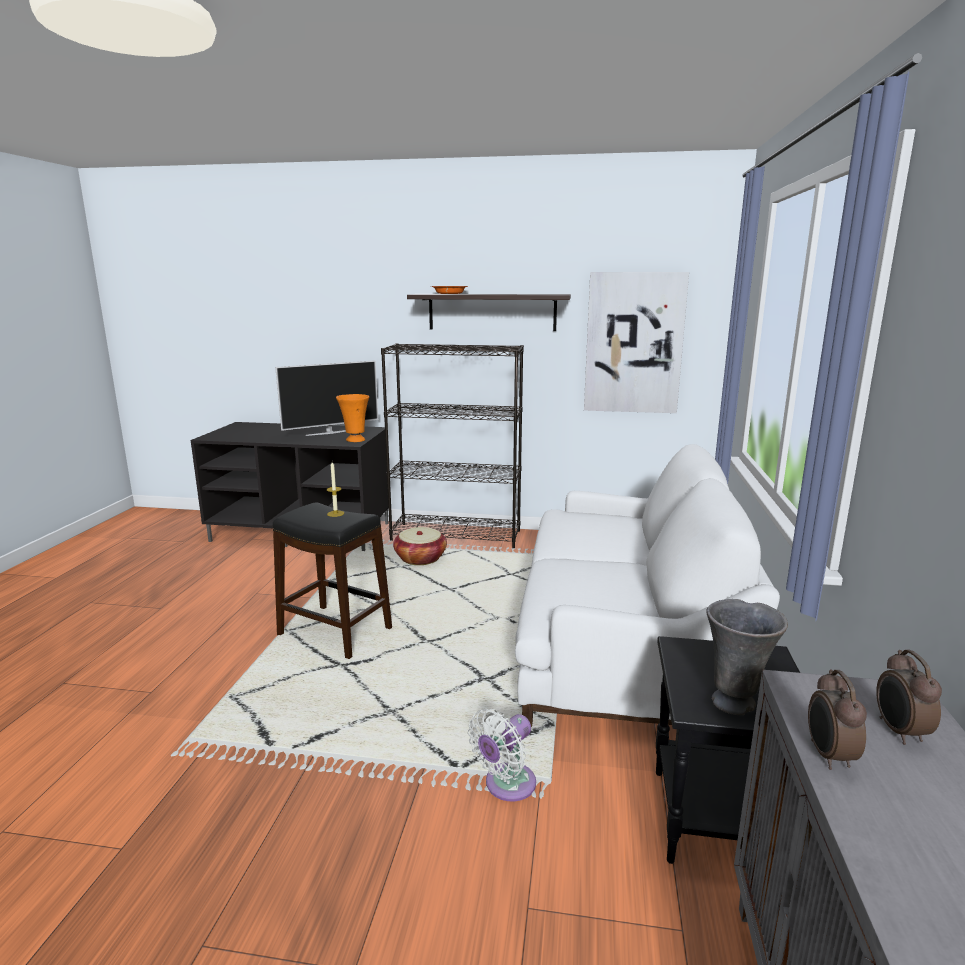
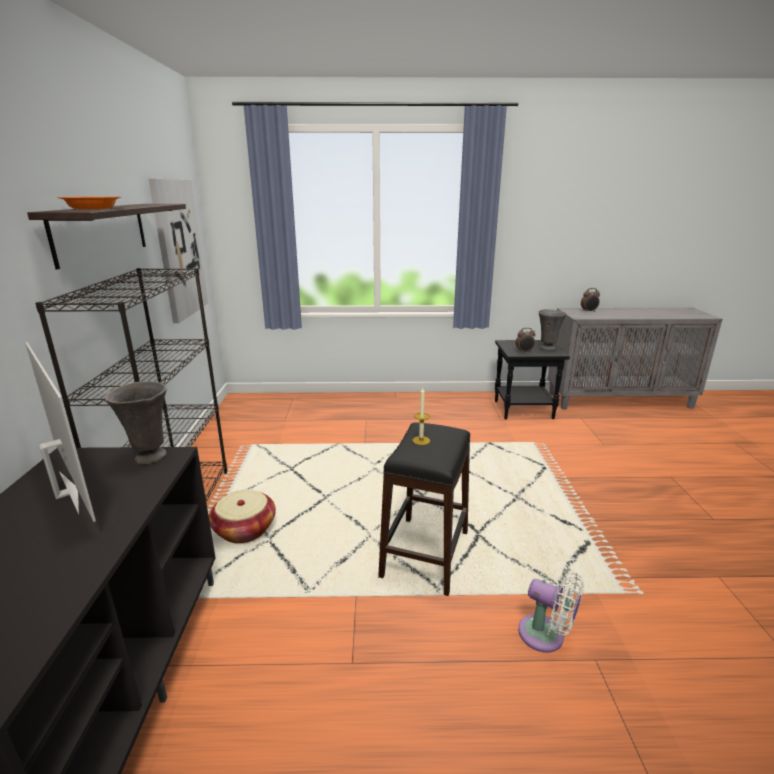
camera: 100 degrees left, 5 degrees up
(355, 440) = (149, 457): orange vase -> grey vase
(506, 785) = (544, 453): white fan -> white fan (546, 636)
(622, 642) = (392, 425): white sofa -> none
(828, 756) = (611, 317): alarm clock -> alarm clock (524, 352)

